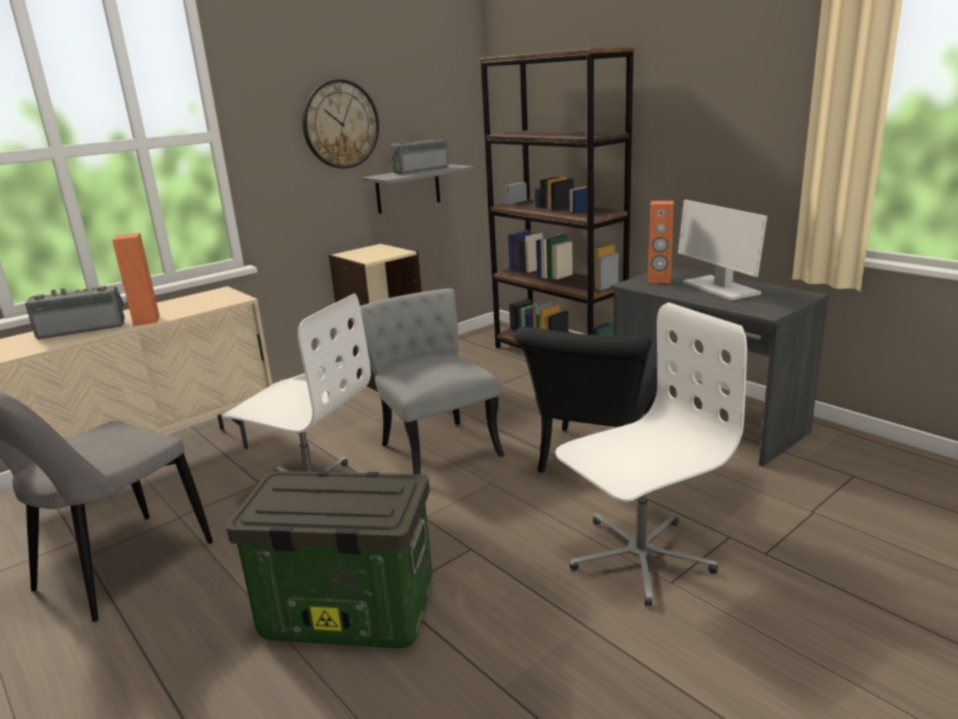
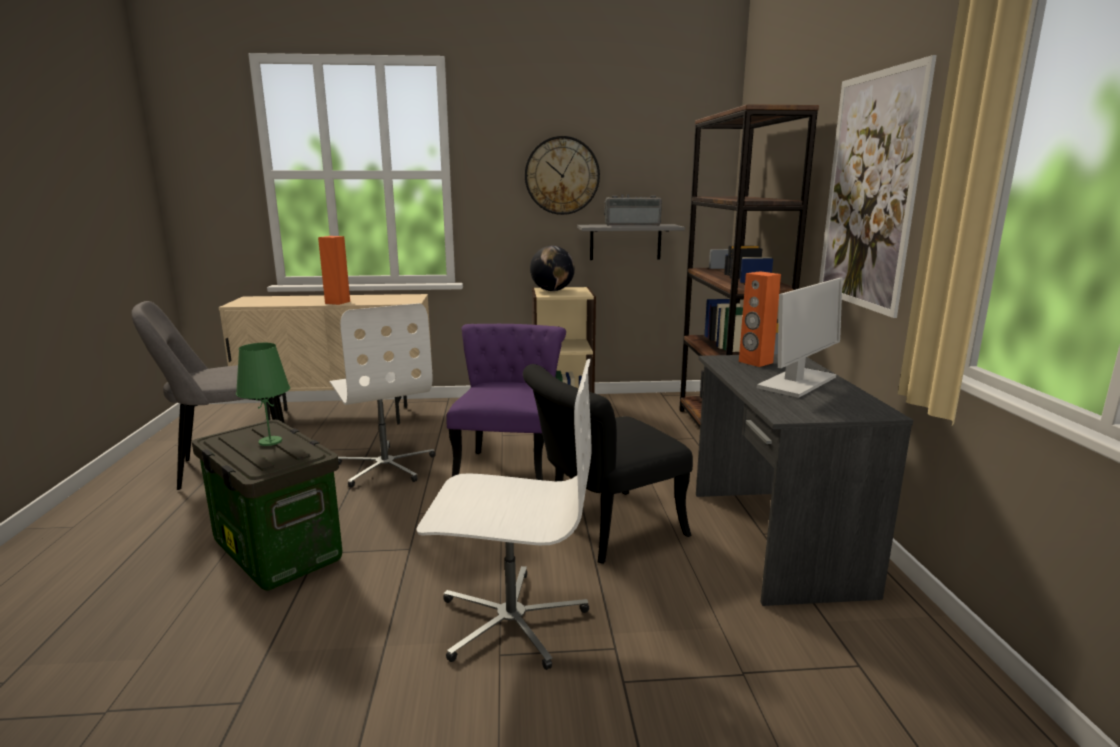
camera: 35 degrees right, 5 degrees down
(82, 329) = (302, 299): radio -> none
(331, 491) = (270, 441): none -> green table lamp
(361, 254) = (552, 291): none -> globe
(434, 445) = (508, 466): grey chair -> purple chair
(710, 122) = (869, 192): none -> picture
(719, 288) = (797, 383): monitor -> monitor turned 150 degrees counterclockwise

